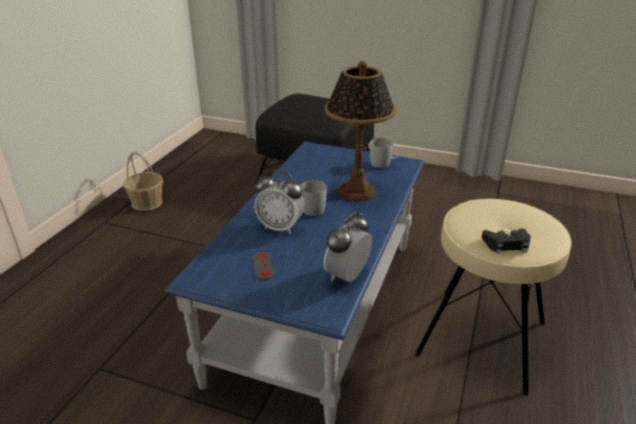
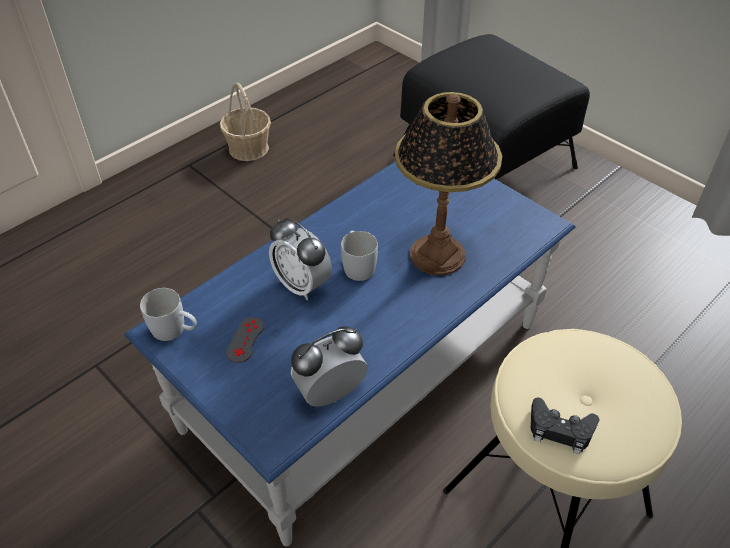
camera: 25 degrees right, 15 degrees up
(384, 163) = (510, 215): white mug -> white mug (175, 330)

